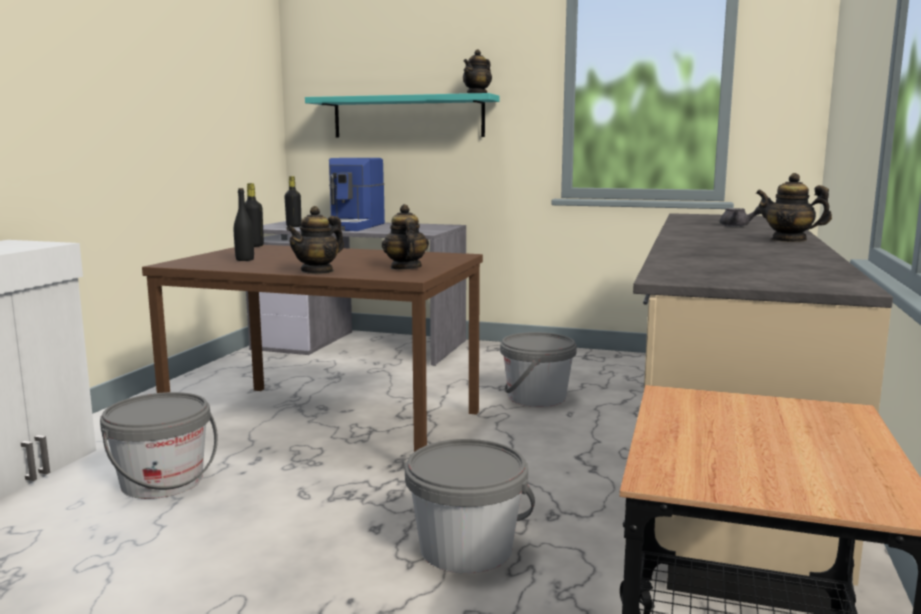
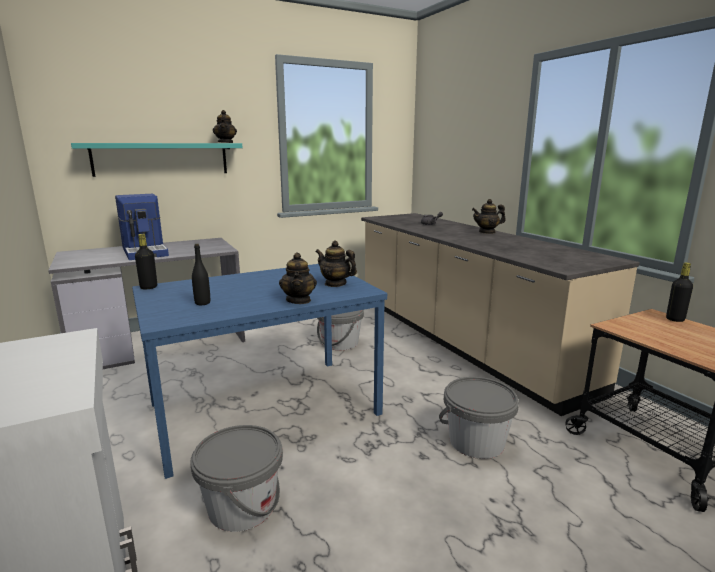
camera: 45 degrees left, 5 degrees up
(294, 226) = (93, 260): black bottle -> black bottle (675, 319)
(330, 425) = (265, 408): brown dining table -> blue dining table

